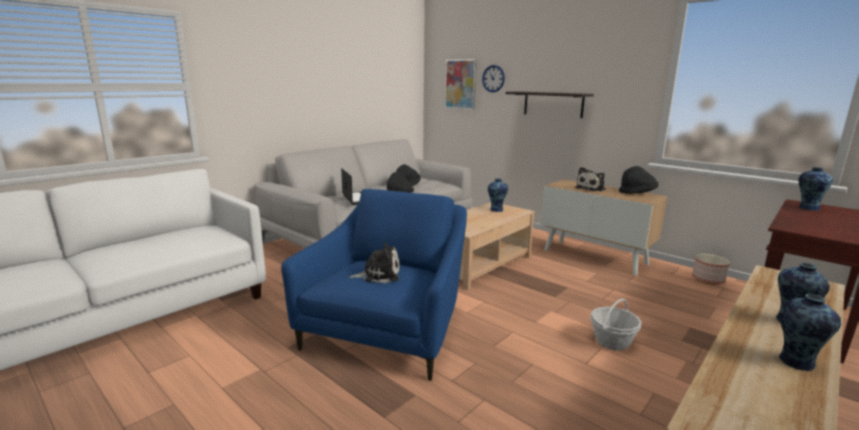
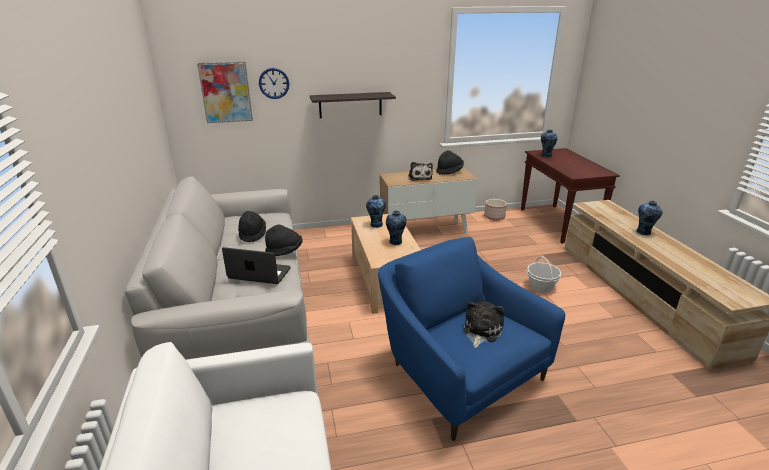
camera: 55 degrees left, 10 degrees up
(796, 362) = (682, 253): vase -> vase (395, 242)

